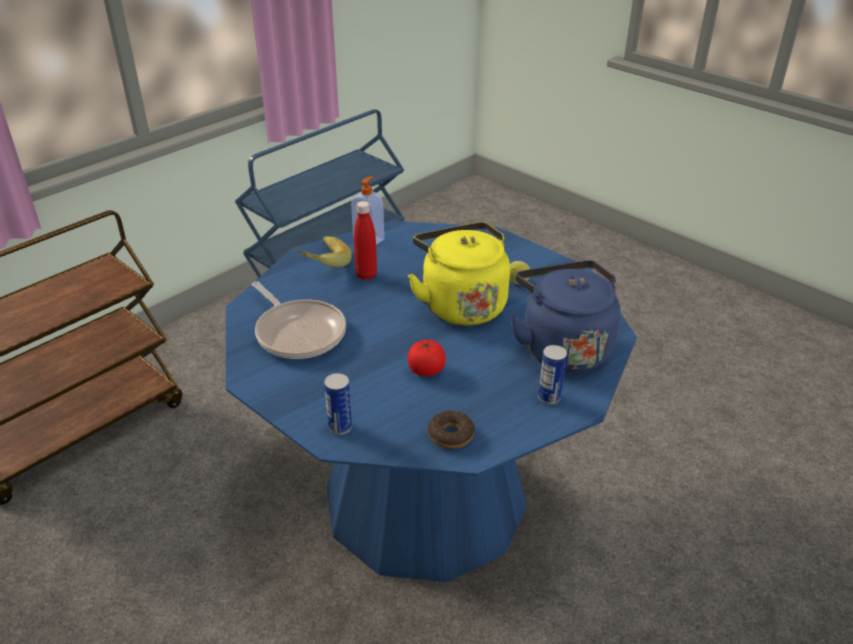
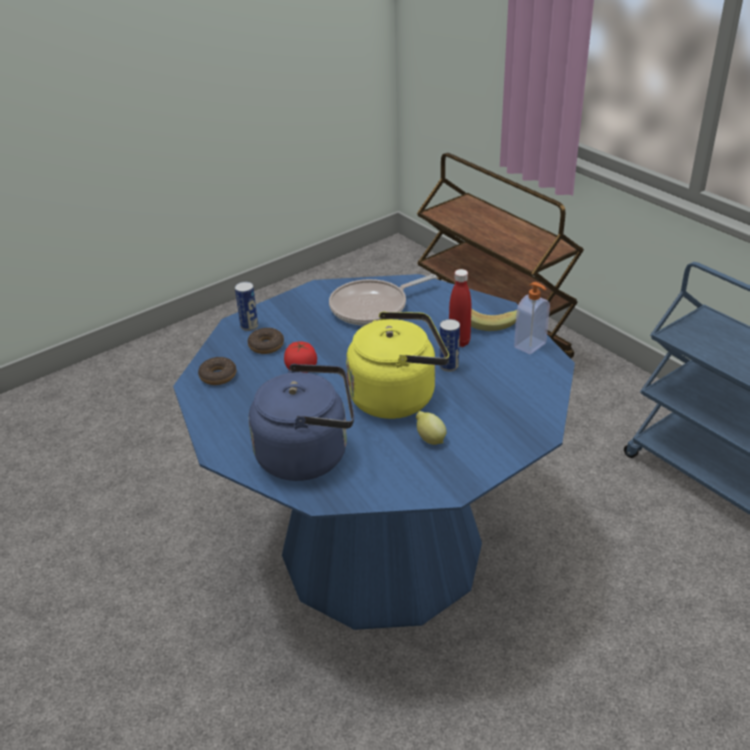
camera: 100 degrees right, 0 degrees up
(383, 405) = (266, 345): none -> donut
(549, 398) = (239, 434): can -> can (449, 366)

